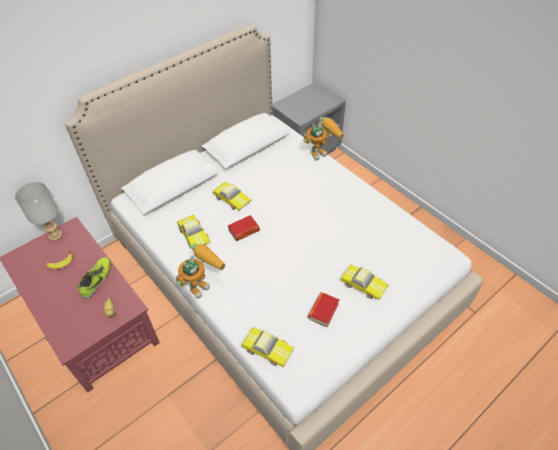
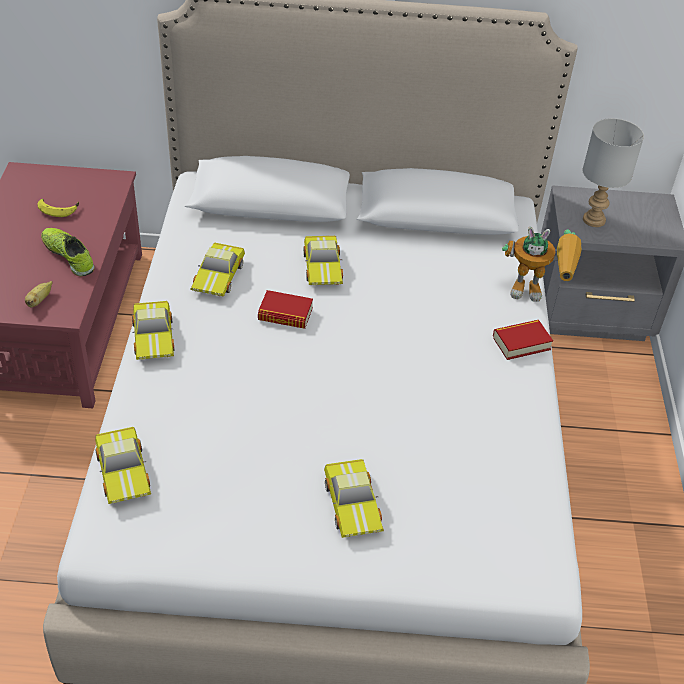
camera: 40 degrees right, 5 degrees down
(54, 235) = (87, 177): grey table lamp -> grey table lamp (593, 219)
(97, 279) = (69, 256): shoe -> shoe turned 105 degrees counterclockwise
(202, 282) = (155, 336): toy robot -> toy car
(323, 311) = (250, 488): book -> book (521, 343)

